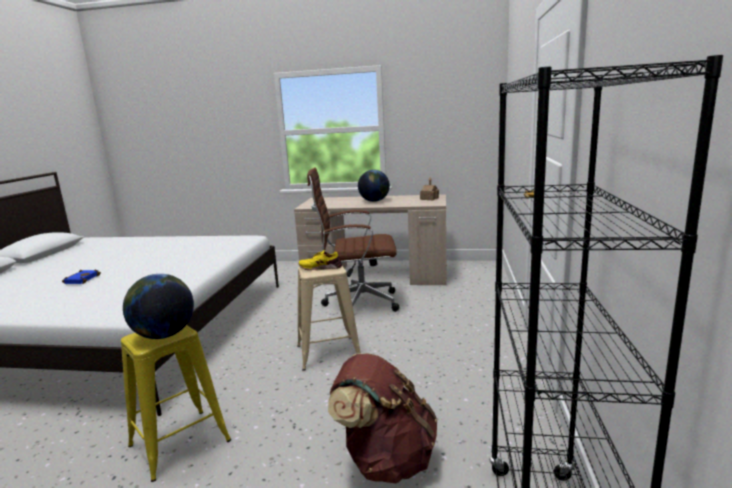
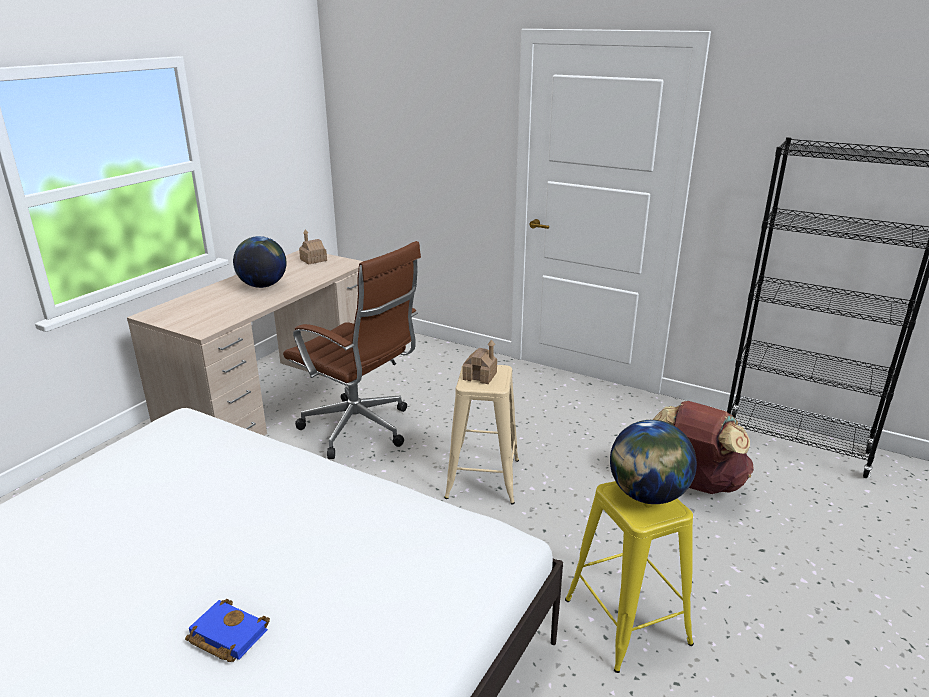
camera: 70 degrees left, 10 degrees up
(320, 267) = (480, 376): yellow shoe -> toy house
(358, 303) = (361, 430): brown office chair -> brown office chair turned 75 degrees counterclockwise

